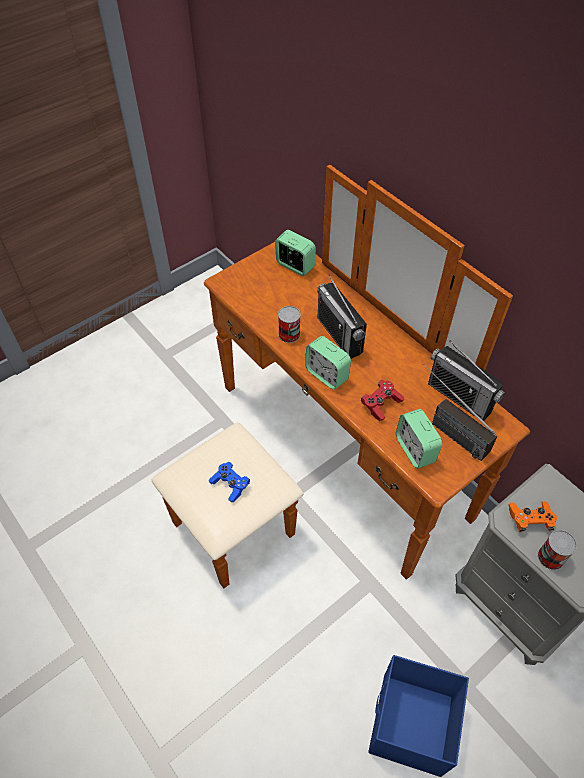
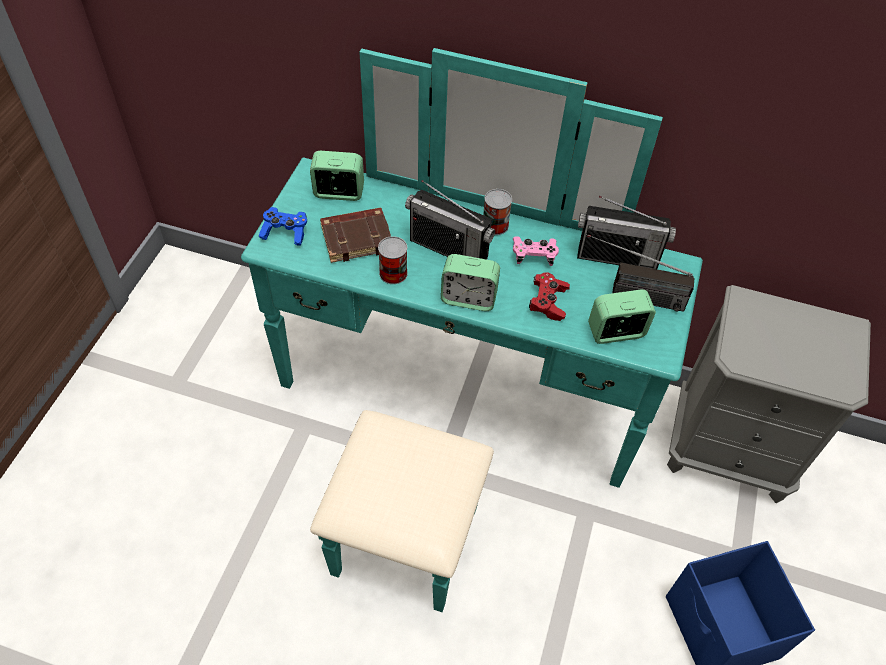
camera: 35 degrees left, 0 degrees up
(230, 485) = (414, 483): blue game controller -> blue game controller (285, 232)
(284, 300) = (357, 238): none -> brown book
(319, 467) = (451, 420): brown dresser -> turquoise dresser
(396, 367) = (533, 256): none -> pink game controller
(415, 449) = (616, 332): alarm clock -> alarm clock turned 135 degrees clockwise
(530, 519) = (755, 347): orange game controller -> none
(551, 557) = (797, 373): can -> can (495, 225)

